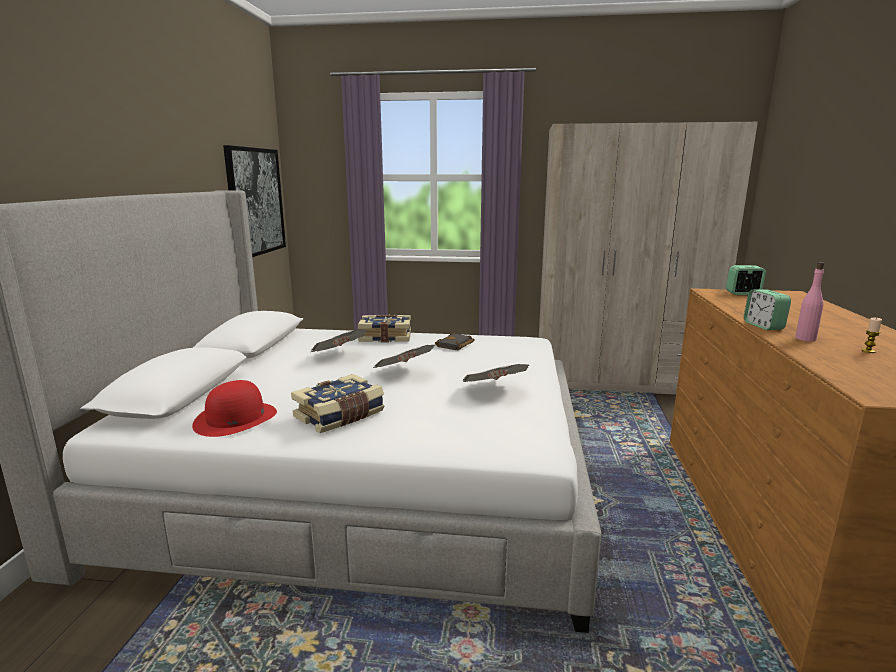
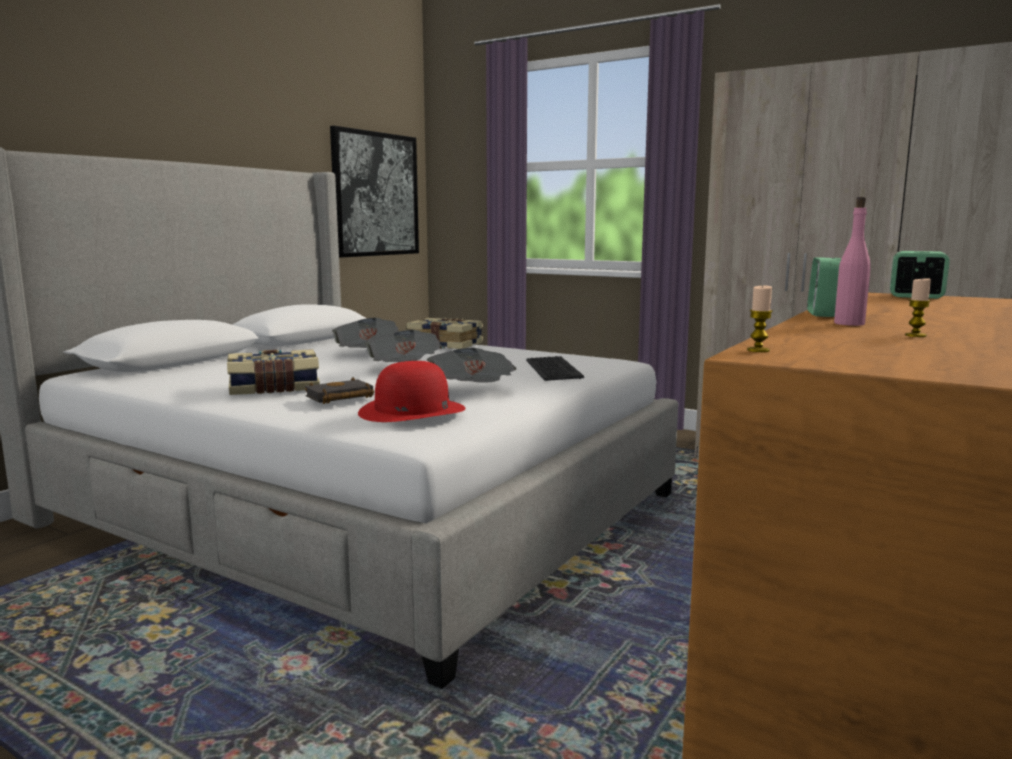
camera: 25 degrees right, 5 degrees down
(235, 418) = (184, 380): red hat -> red hat (412, 411)
(455, 345) = (511, 357): black book -> black book (339, 397)
(507, 356) = (552, 369): none -> keyboard
(859, 387) = (758, 350): none -> candle

